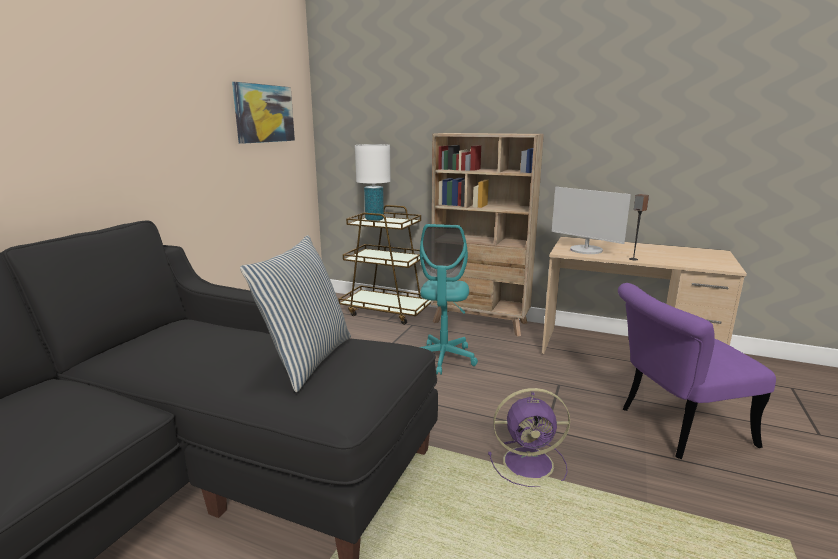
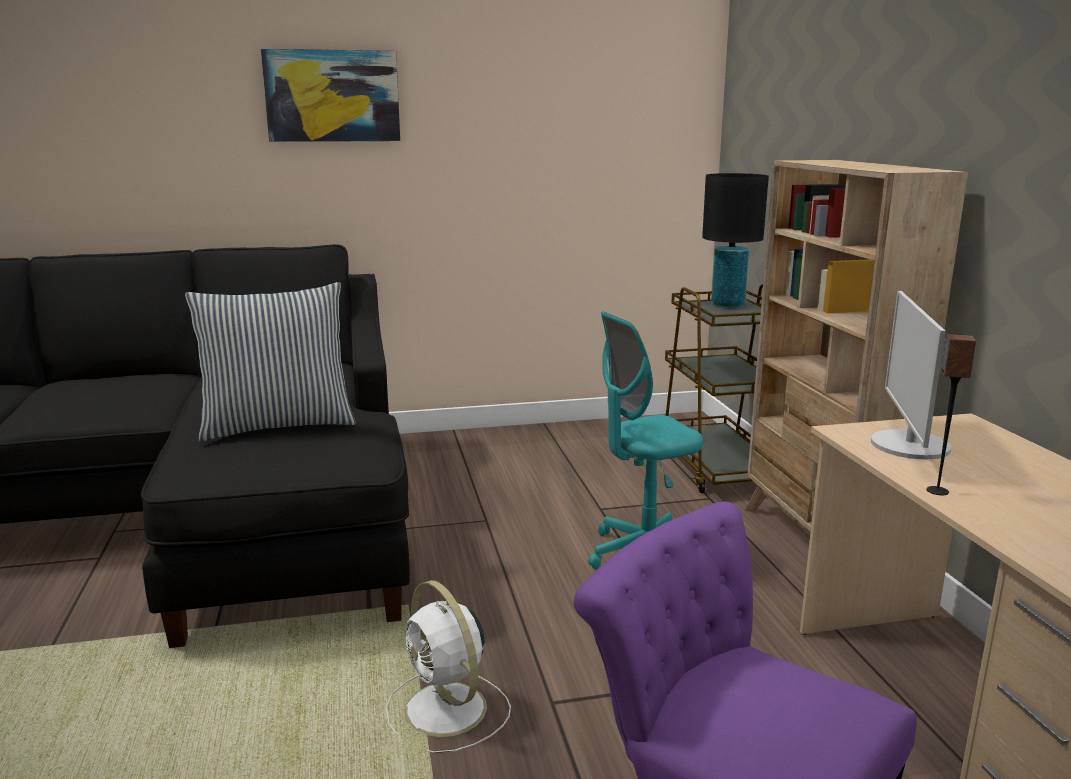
camera: 55 degrees right, 0 degrees up
(264, 113) = (603, 120): picture -> picture (332, 96)
(374, 219) = (728, 305): white table lamp -> black table lamp
(530, 463) = (447, 711): purple fan -> white fan

